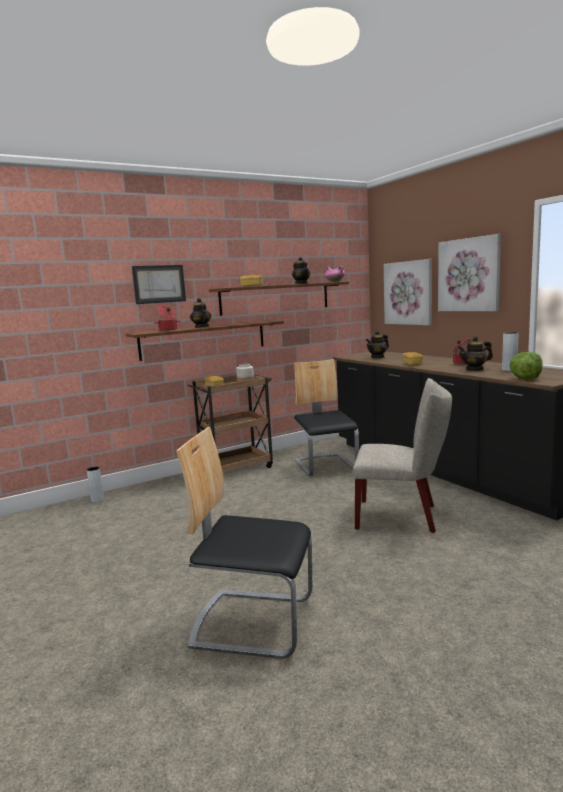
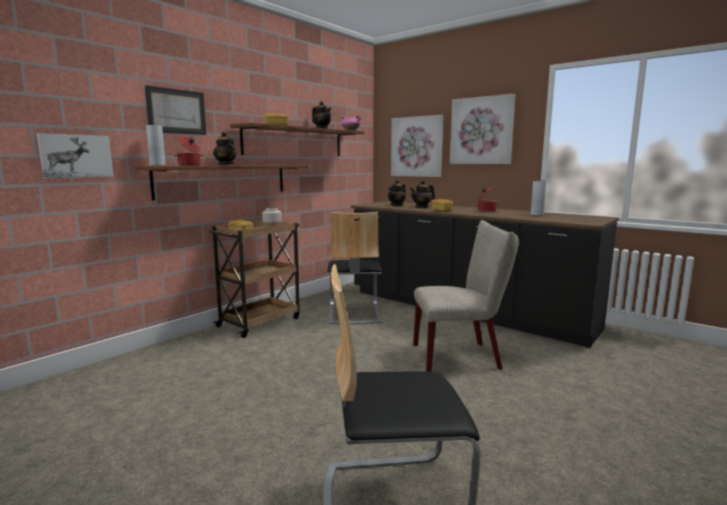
camera: 20 degrees left, 0 degrees up
(79, 329) = (76, 156): none -> picture
(97, 500) = (101, 371): grey vase -> grey vase (157, 165)
(326, 465) = (353, 313): chair -> chair turned 150 degrees counterclockwise
(474, 369) = (506, 214): teapot -> teapot (422, 207)
(525, 379) = (566, 221): lettuce -> none

